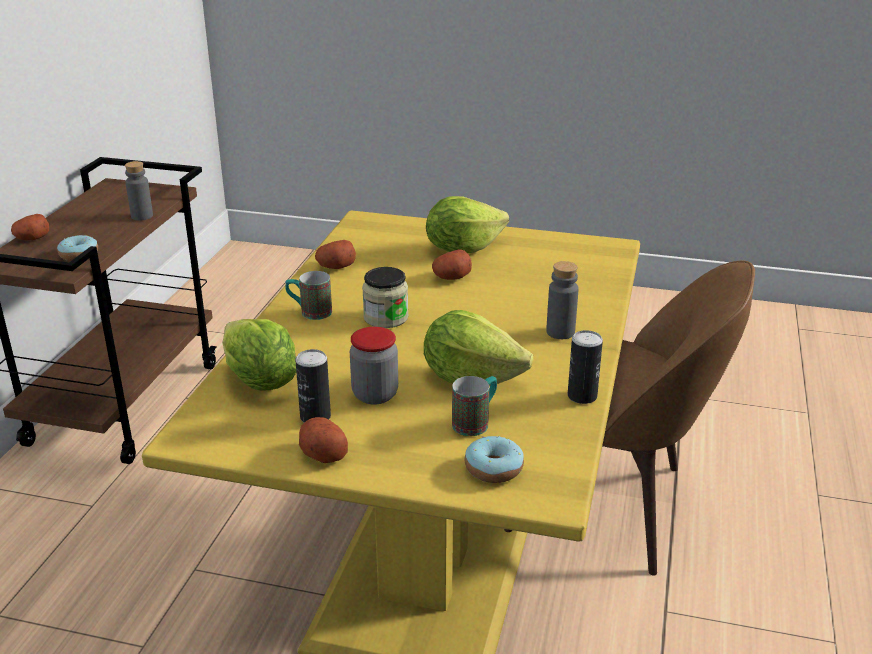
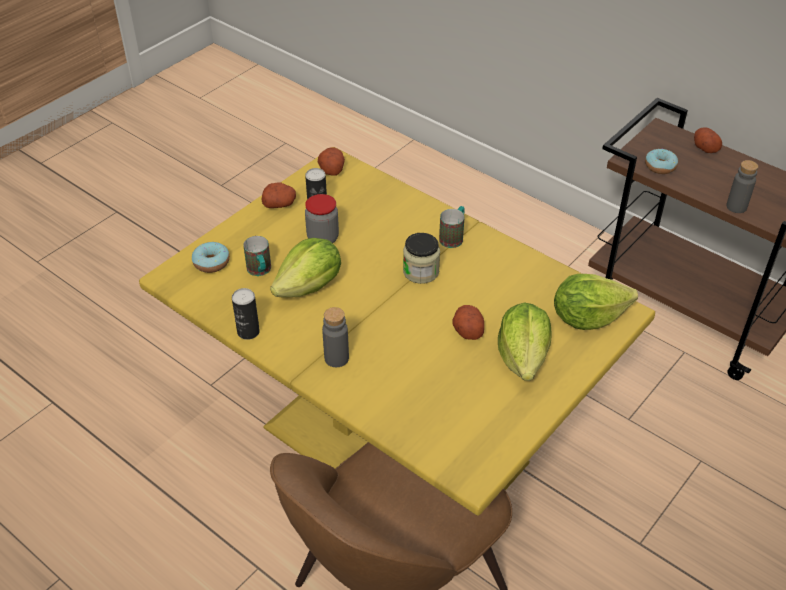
camera: 115 degrees right, 15 degrees up
(259, 381) = (373, 196): lettuce -> lettuce (587, 317)
(336, 267) = (525, 268): potato -> potato (331, 168)

